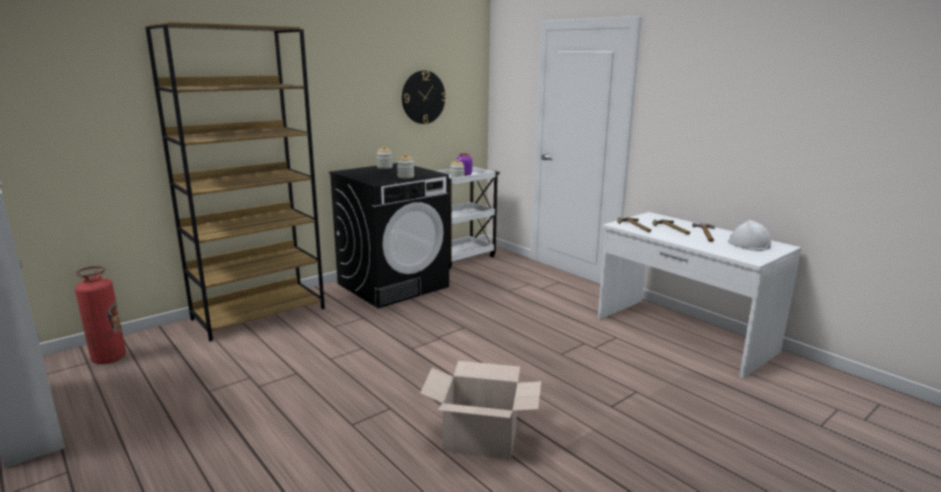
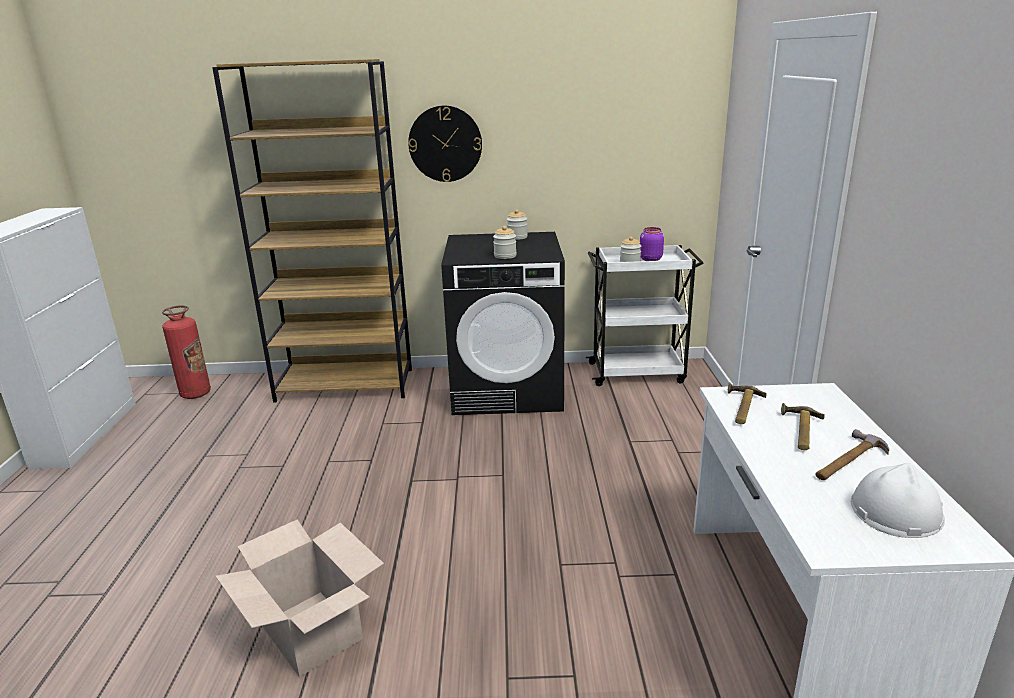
camera: 40 degrees right, 5 degrees up
(423, 97) = (599, 143): wall clock -> wall clock (445, 144)

